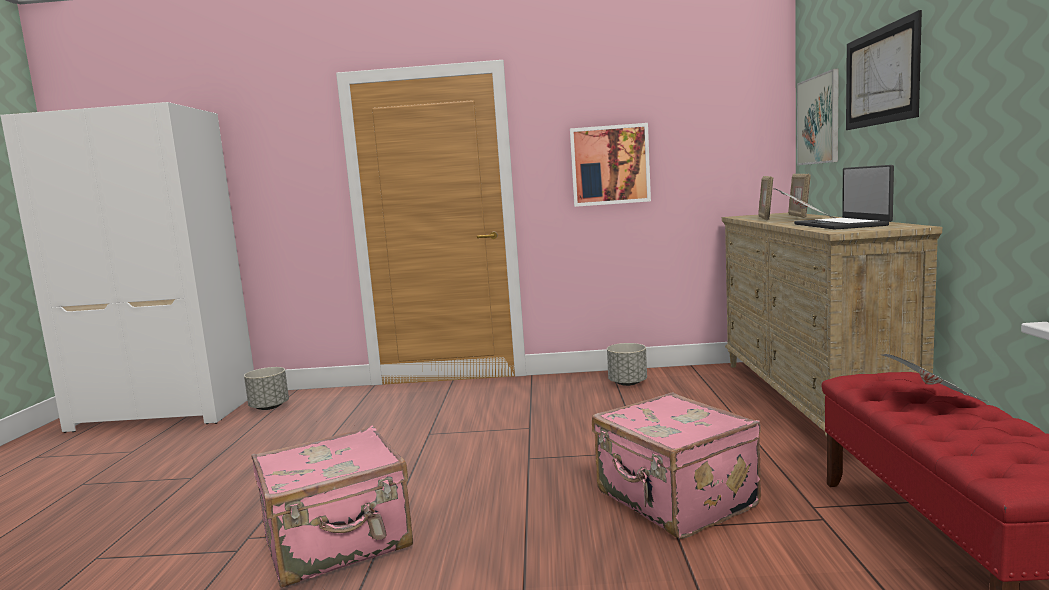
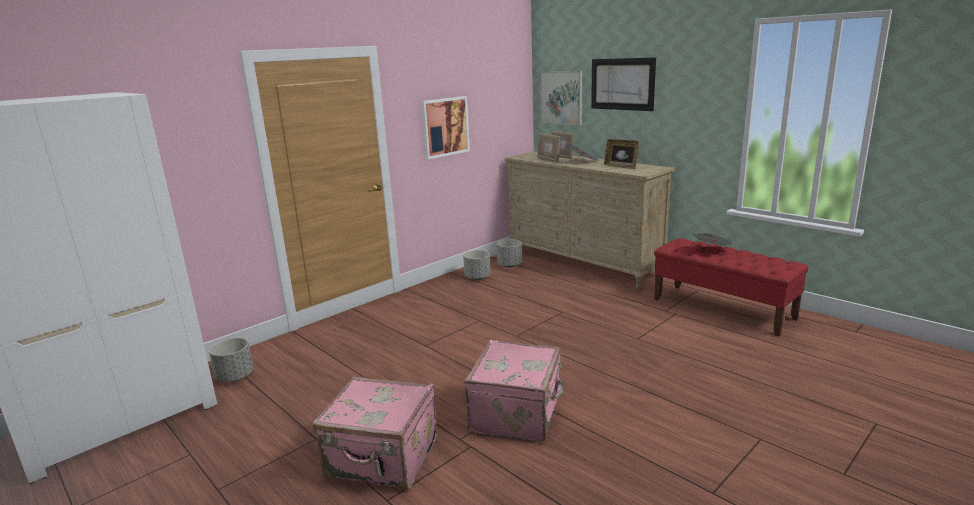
camera: 45 degrees left, 10 degrees up
(674, 501) = (618, 328): pink suitcase -> pink suitcase (382, 459)
(695, 379) = (509, 265): none -> grey planter
(841, 224) = (621, 167): laptop -> picture frame

